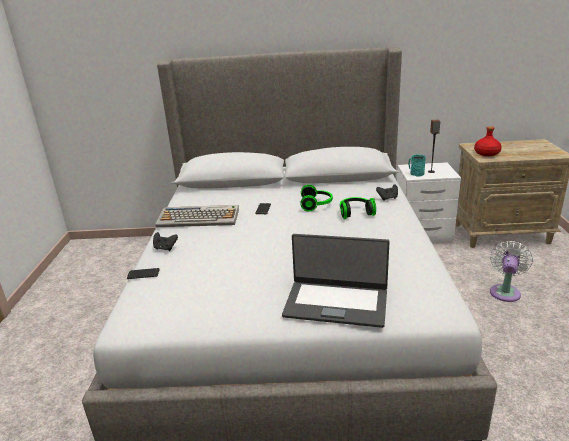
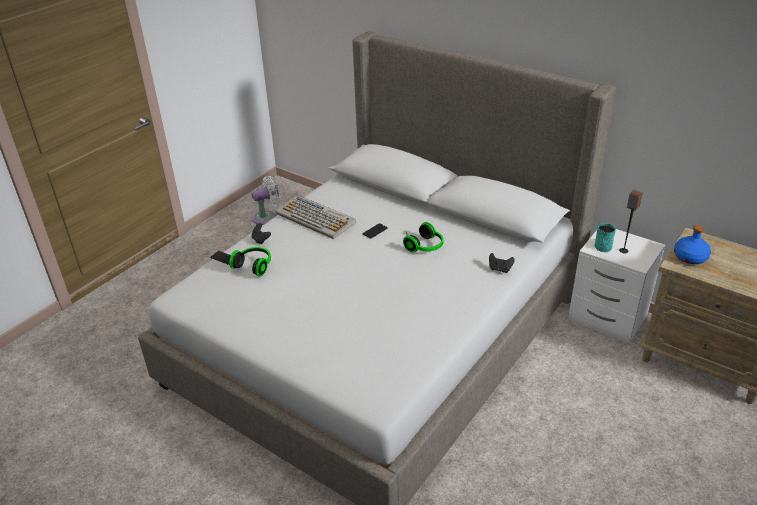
camera: 35 degrees right, 10 degrees up
(336, 303) = (314, 352): laptop -> none
(355, 213) = (446, 273): headphones -> headphones (254, 266)
(486, 153) = (690, 257): red bottle -> blue bottle
(505, 291) = (608, 426): white fan -> white fan (267, 218)

